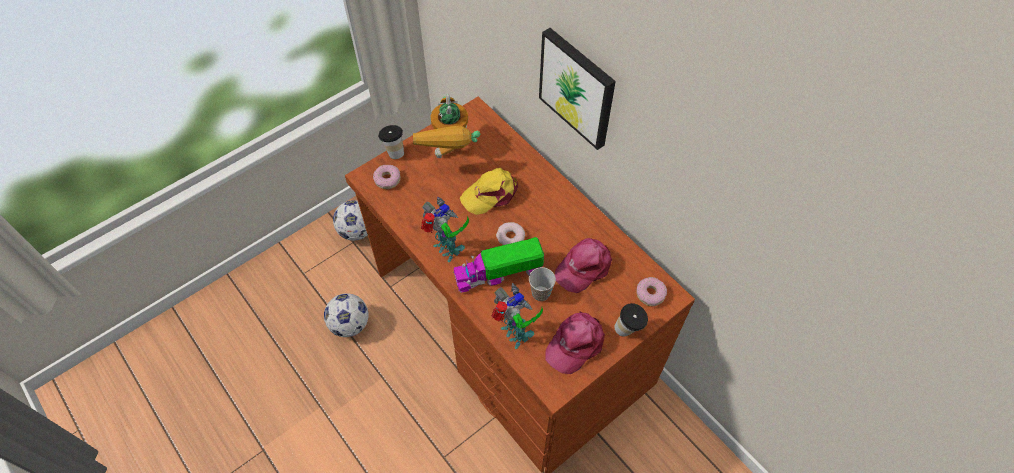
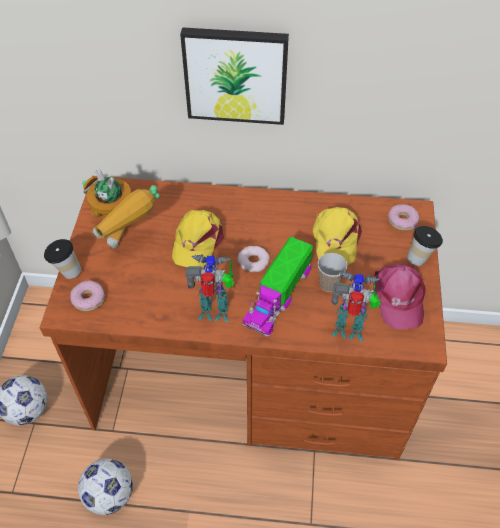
camera: 45 degrees left, 5 degrees down
(584, 267) = (335, 239): pink cap -> yellow cap

